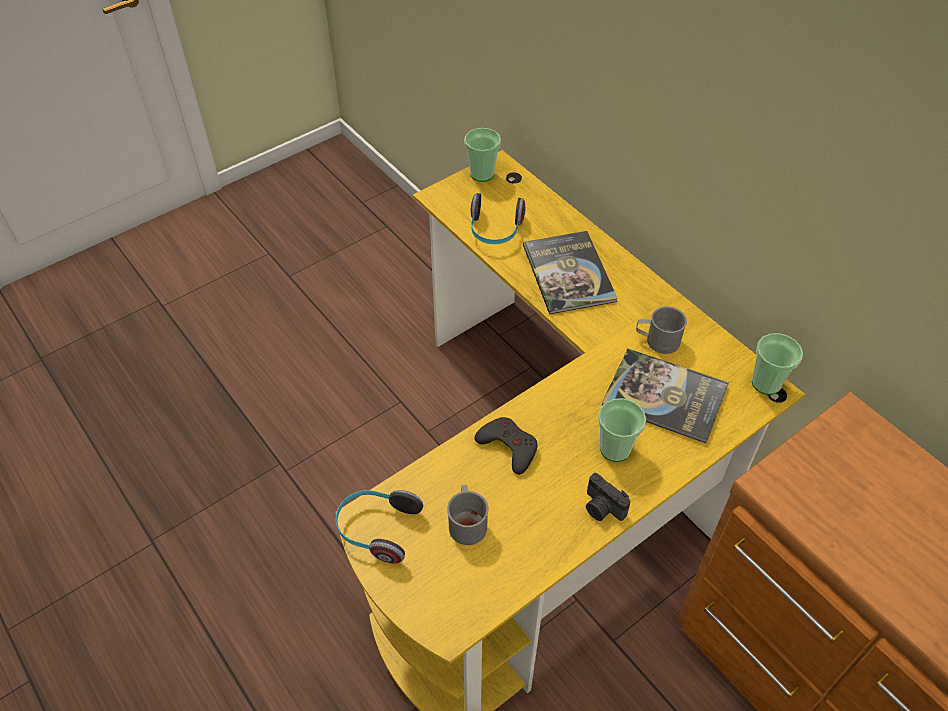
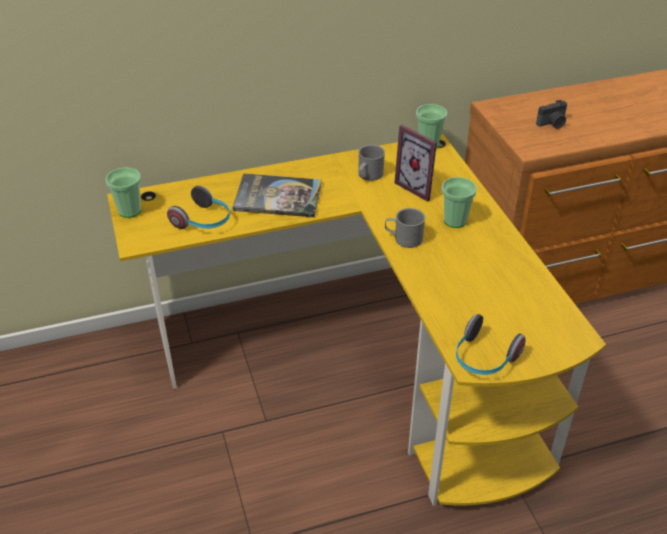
camera: 70 degrees left, 10 degrees down
(467, 522) = (492, 307): grey mug -> grey mug (403, 238)
(508, 447) = (432, 270): grey game controller -> none
(602, 508) = (502, 240): camera -> camera (552, 124)
(664, 396) = (419, 187): book -> picture frame

